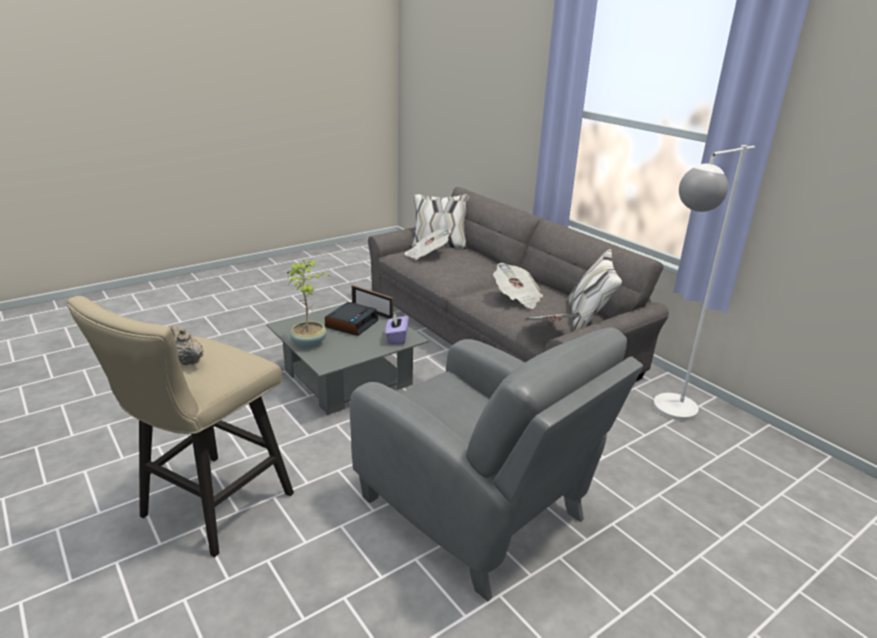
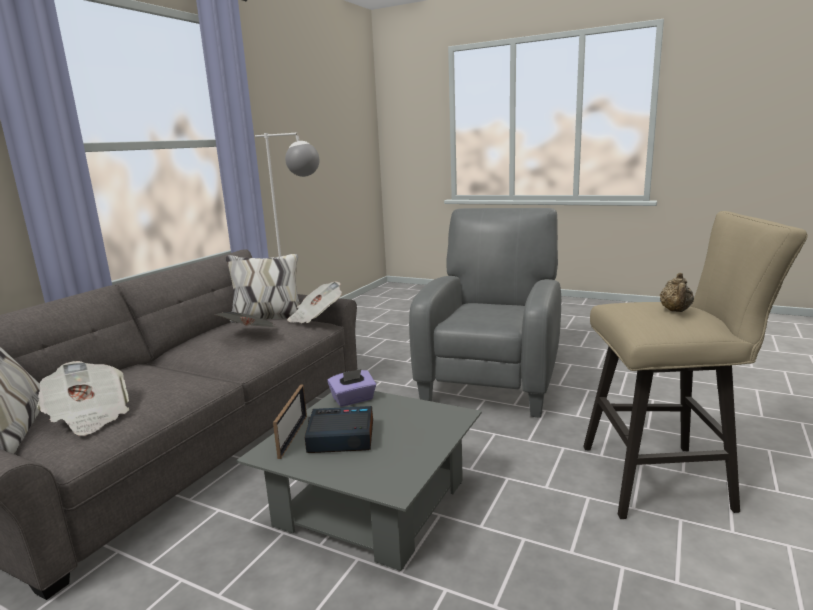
camera: 115 degrees left, 10 degrees down
(309, 342) = (422, 445): potted plant -> none

